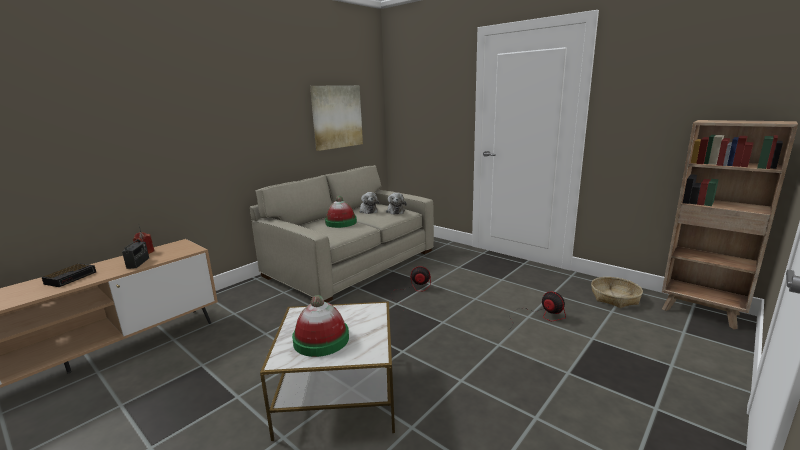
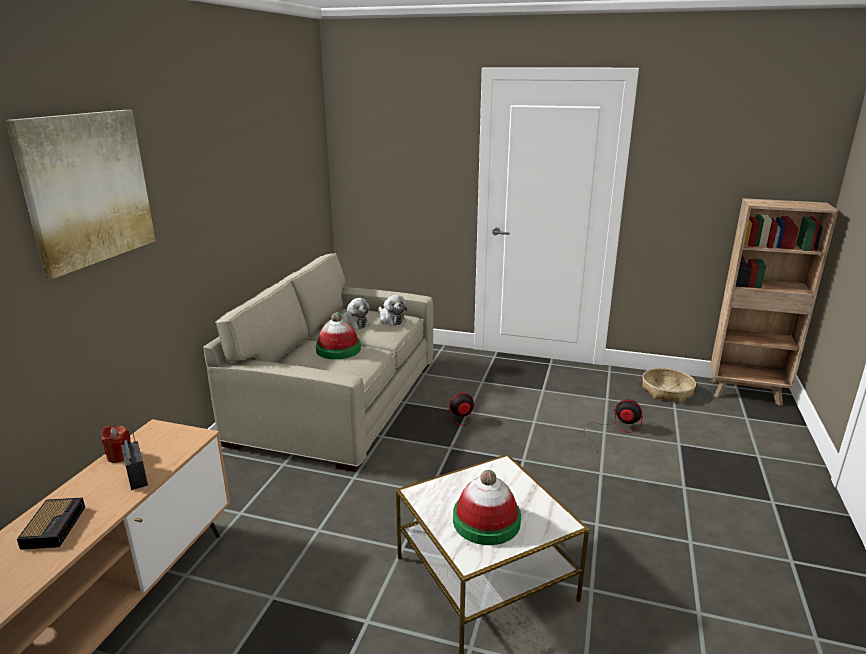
camera: 25 degrees left, 5 degrees up
(337, 117) = (284, 188): picture -> picture (87, 189)

